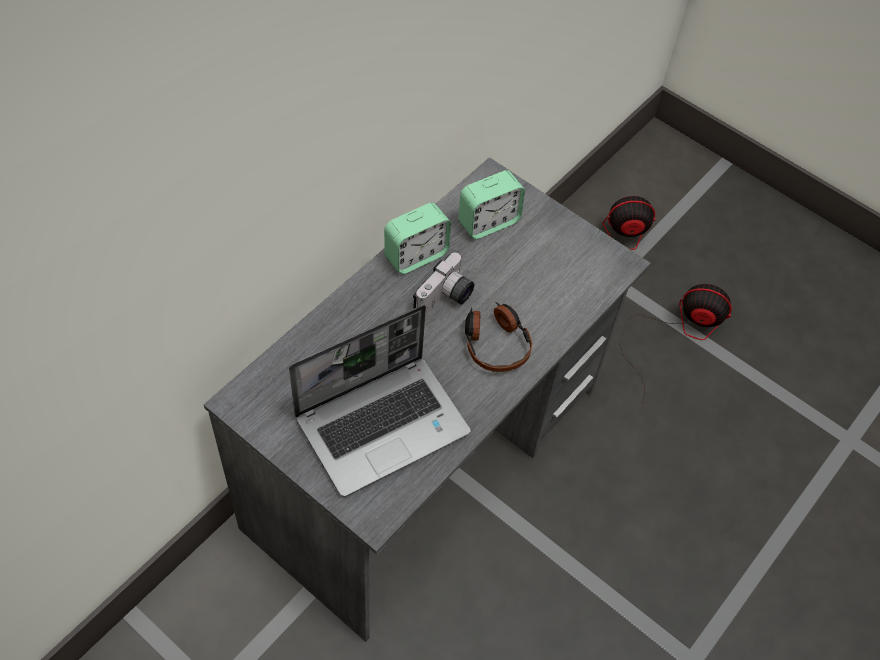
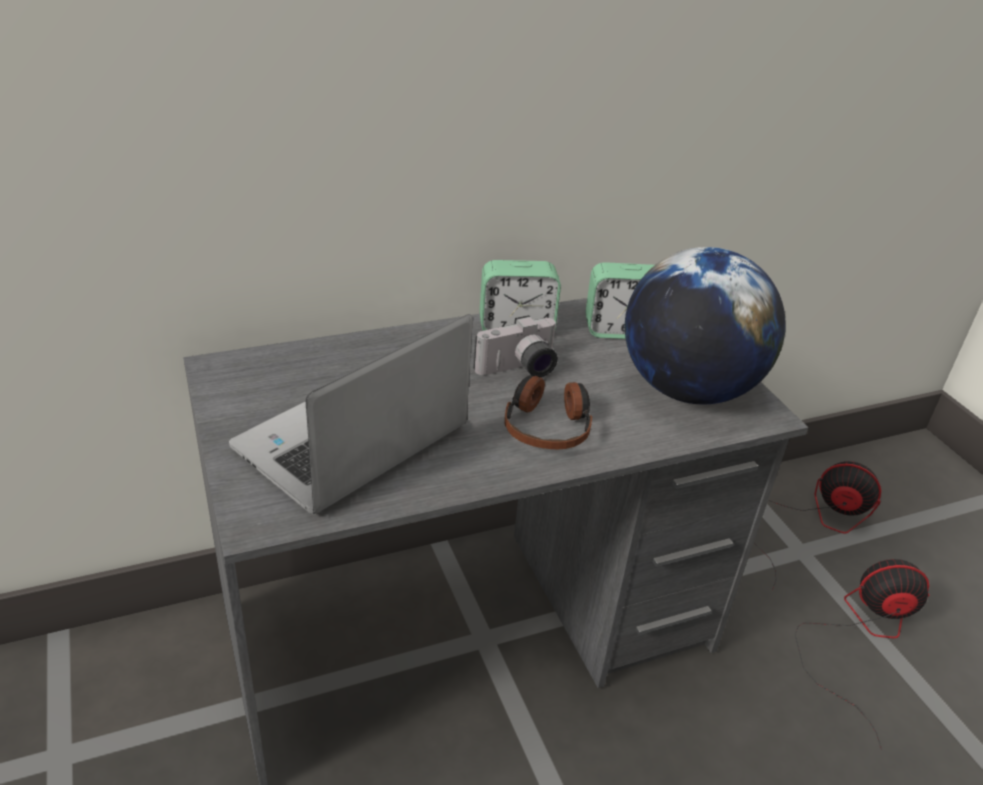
camera: 30 degrees right, 20 degrees down
(383, 423) = (351, 443): laptop -> laptop turned 135 degrees clockwise
(563, 263) = (687, 389): none -> globe
(676, 333) = (861, 636): fan -> fan turned 45 degrees counterclockwise

